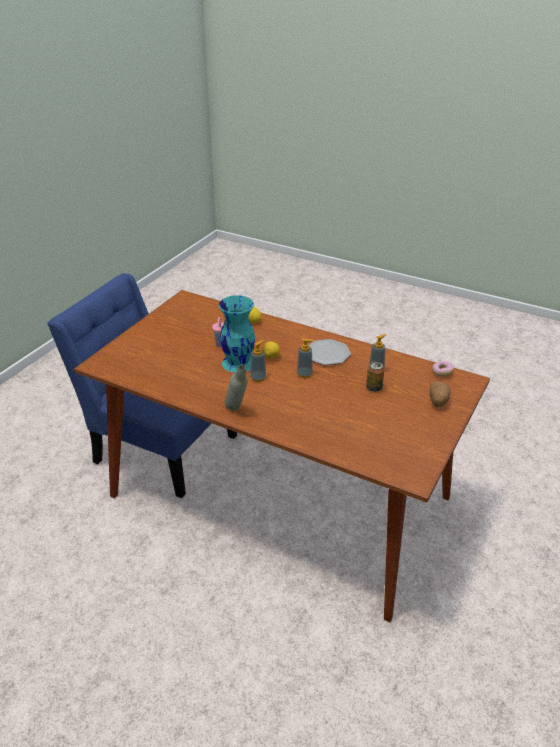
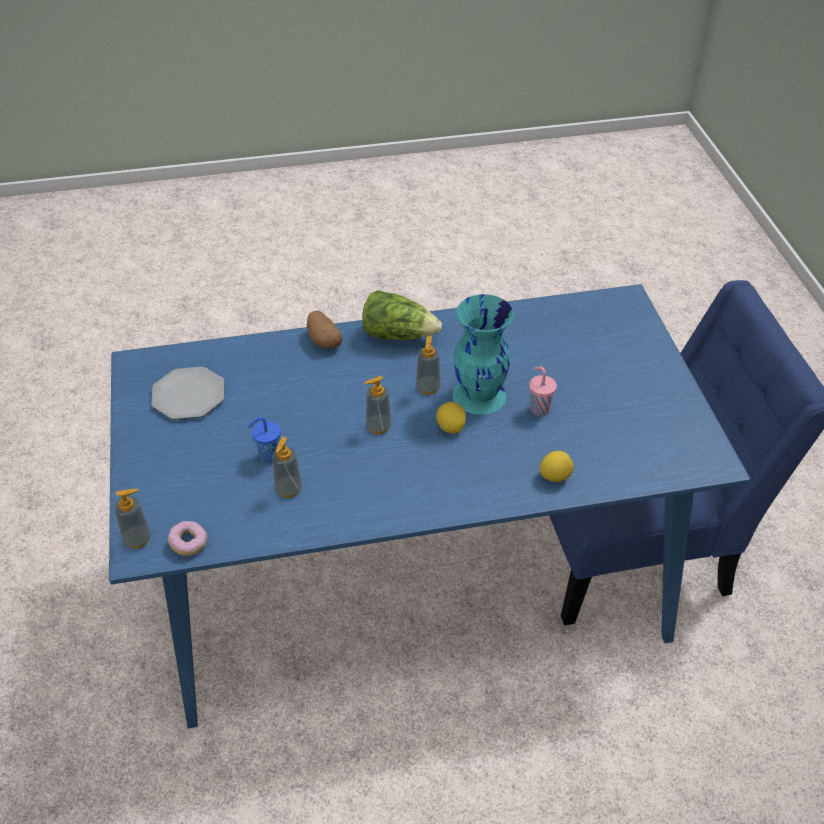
camera: 140 degrees right, 10 degrees up
(237, 411) = (398, 334): grey bottle -> lettuce
(278, 497) = (413, 572): brown dining table -> blue dining table
(327, 354) = (383, 479): plate -> plate (188, 395)
(374, 388) = (268, 456): can -> blue cup
(438, 401) = (166, 483): potato -> potato (323, 340)
(467, 385) = (137, 539): none -> soap dispenser

